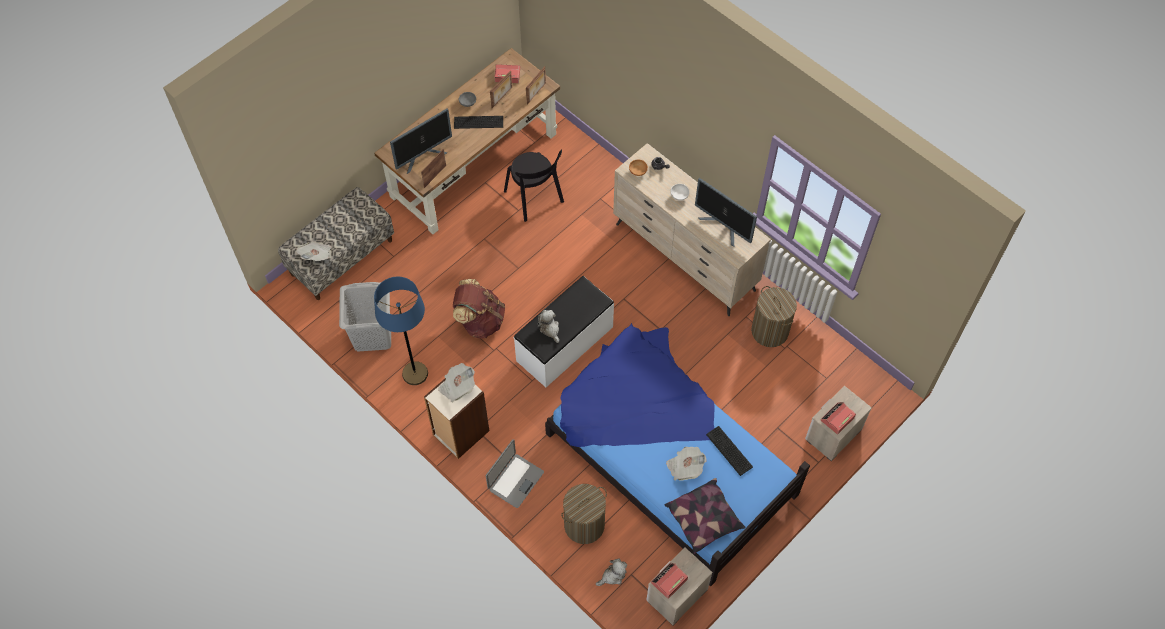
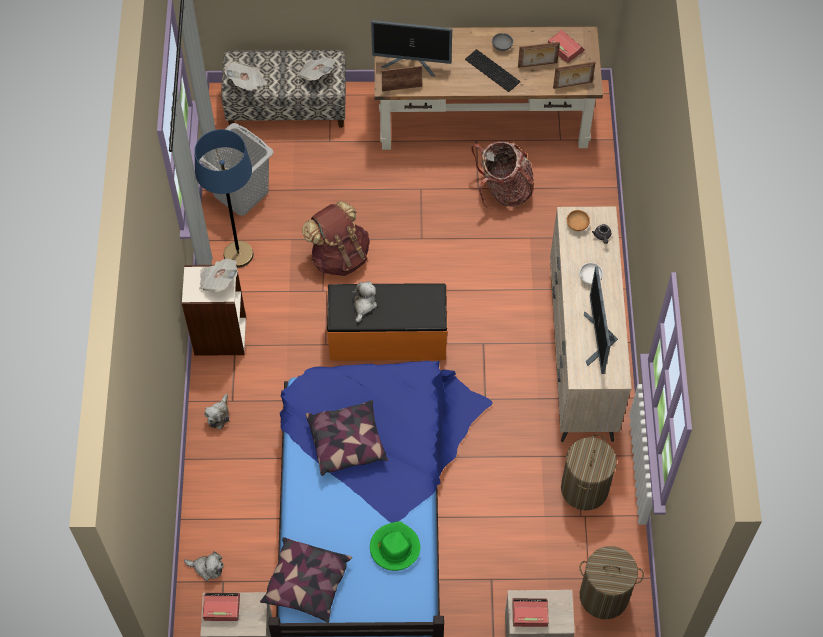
camera: 45 degrees right, 0 degrees up
(515, 480) = (218, 415): laptop -> plush toy
(535, 198) = (504, 190): black chair -> backpack
(565, 344) = (388, 338): white bench -> orange bench
(584, 525) = (232, 504): laundry basket -> laundry basket (604, 595)
(634, 417) = (347, 442): none -> pillow
(685, 467) = (342, 525): newspaper -> newspaper (316, 74)
(729, 451) = (394, 548): keyboard -> green hat

